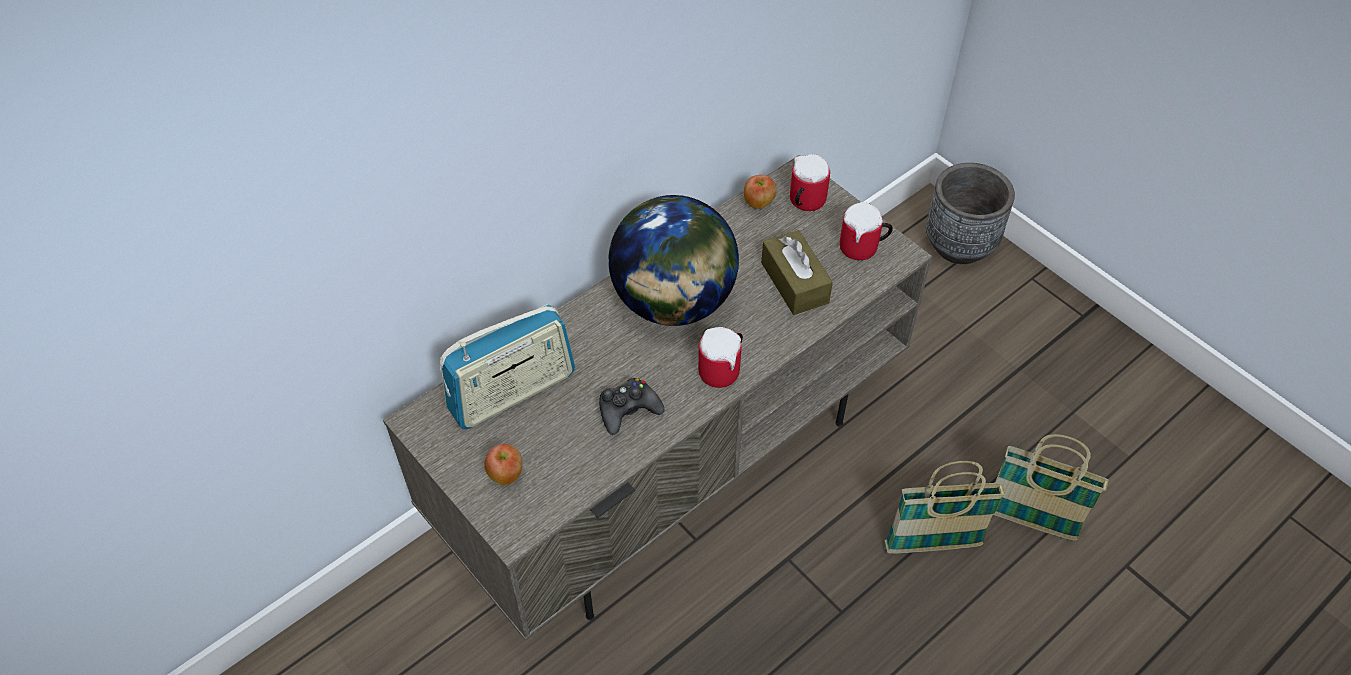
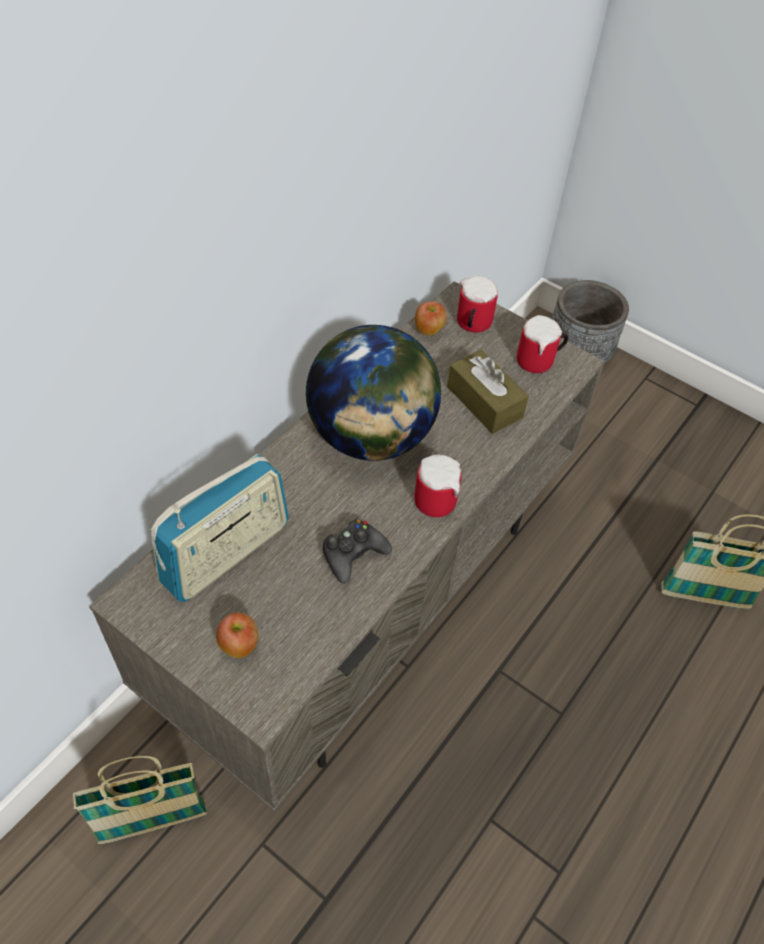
camera: 15 degrees left, 0 degrees up
(933, 545) = (627, 634): basket -> basket (153, 823)

